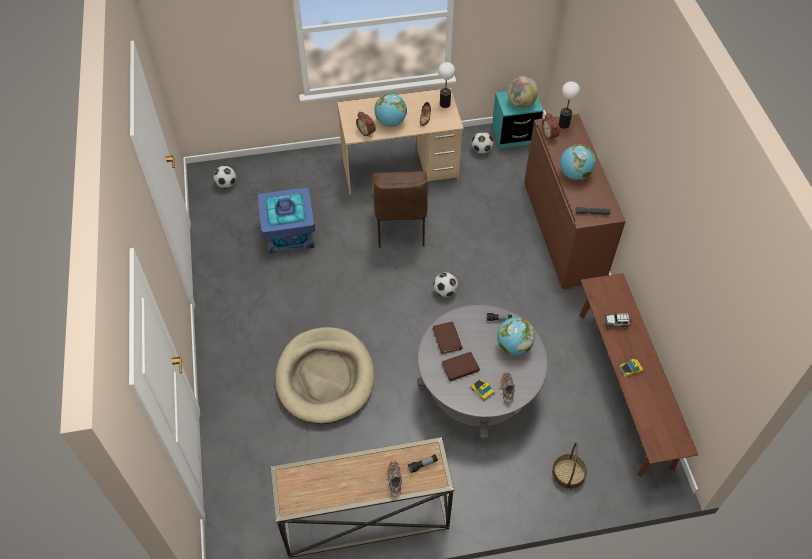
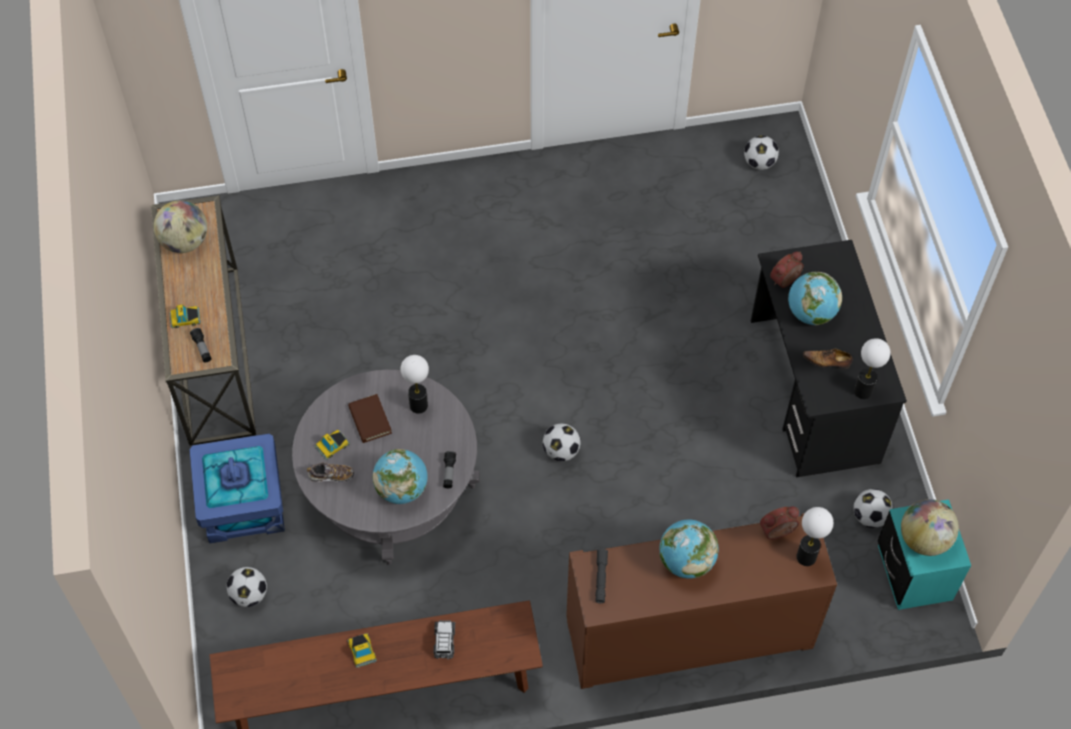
camera: 90 degrees right, 5 degrees up
(289, 233) = (668, 247): blue storage box -> blue storage box (244, 504)
(317, 488) = (185, 242): none -> globe
(325, 377) = (417, 303): beige dog bed -> none
(394, 480) = (185, 318): shoe -> toy car
(400, 168) = (813, 391): beige desk -> black desk
(400, 227) = (687, 391): brown chair -> none
(447, 338) = (418, 405): brown book -> table lamp
(568, 474) = (249, 594): basket -> football

